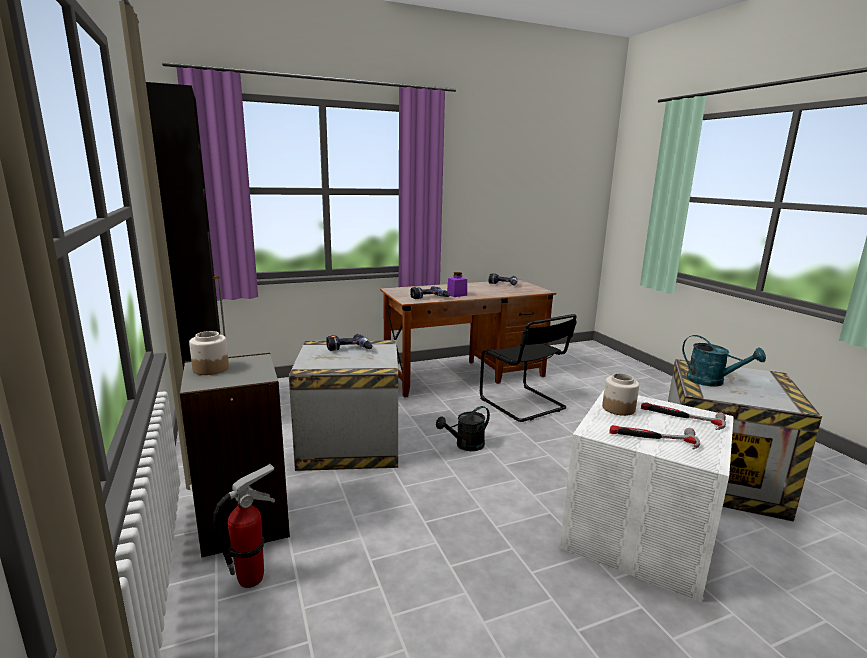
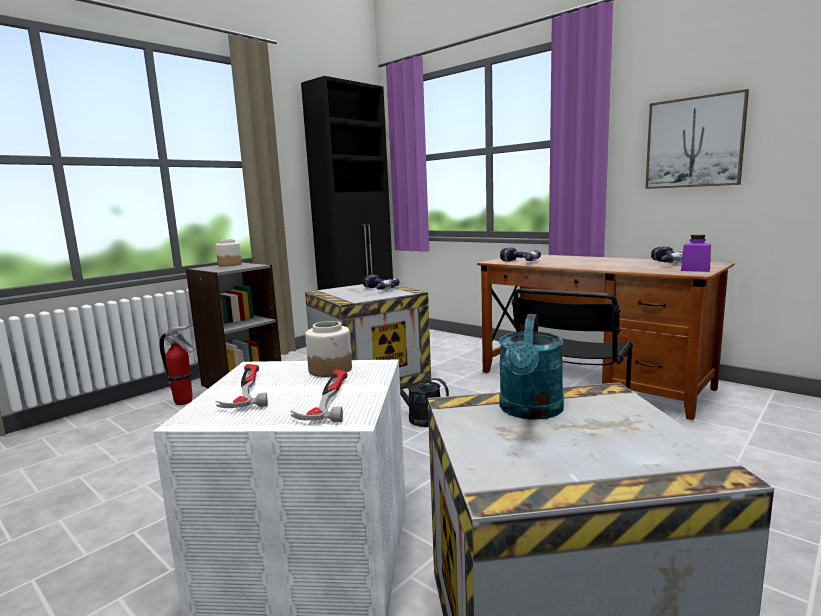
camera: 65 degrees right, 5 degrees down
(457, 295) = (560, 263): purple jar -> purple jar (695, 270)
(487, 202) = (694, 142): none -> picture

